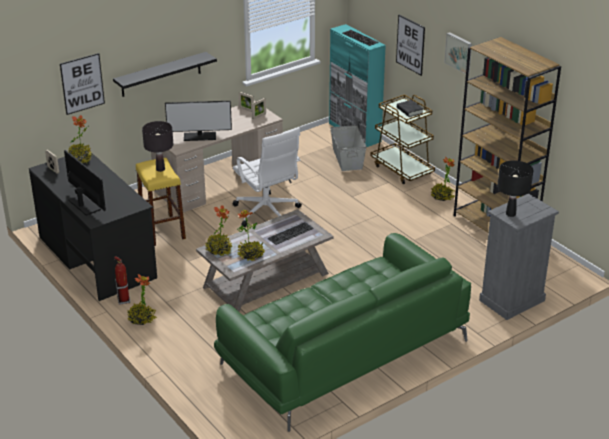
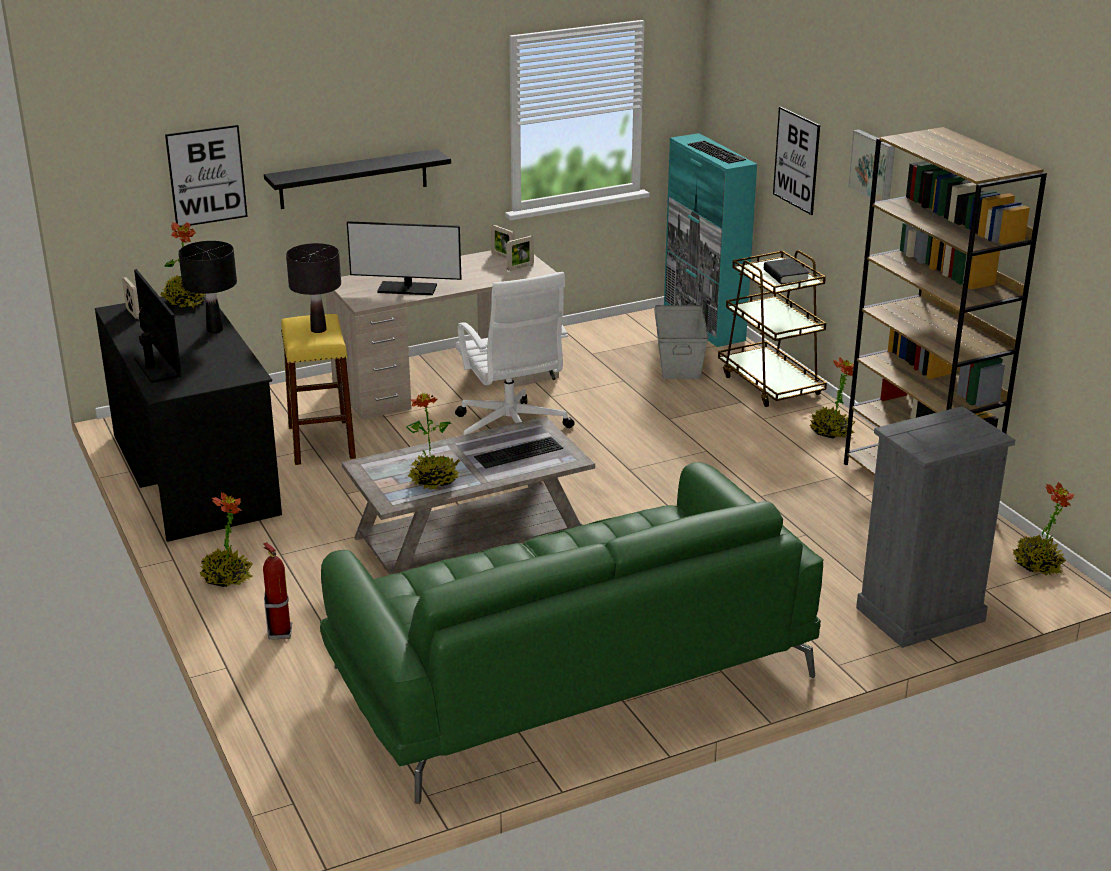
camera: 10 degrees right, 5 degrees down
(124, 300) = (209, 545): fire extinguisher -> fire extinguisher (280, 632)
(219, 250) = (380, 468): potted plant -> potted plant (1037, 565)
(510, 214) = (918, 436): black table lamp -> black table lamp (215, 330)

